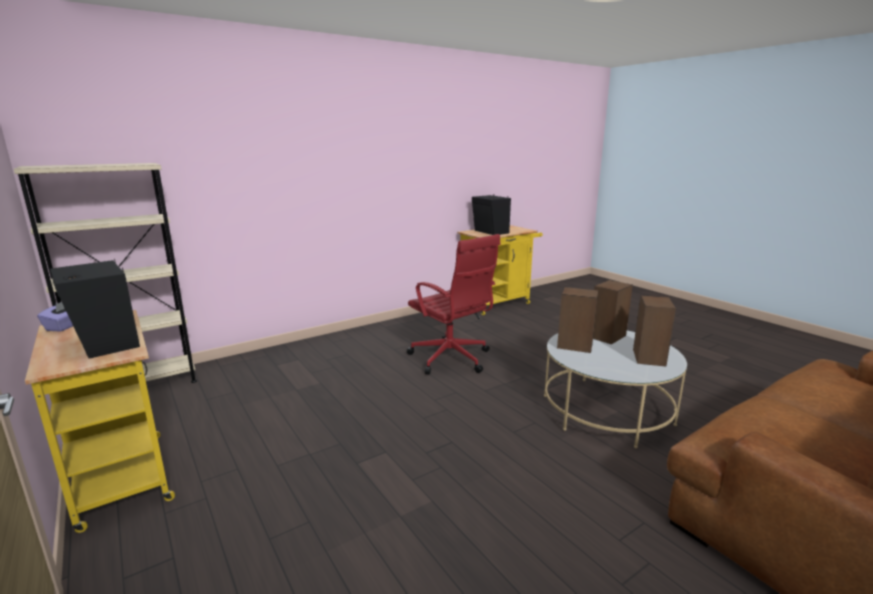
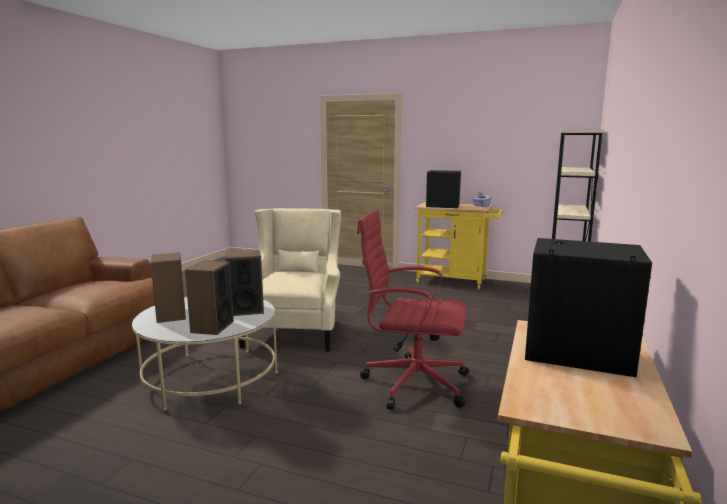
camera: 145 degrees right, 5 degrees down
(489, 449) = (296, 329): none -> beige armchair

